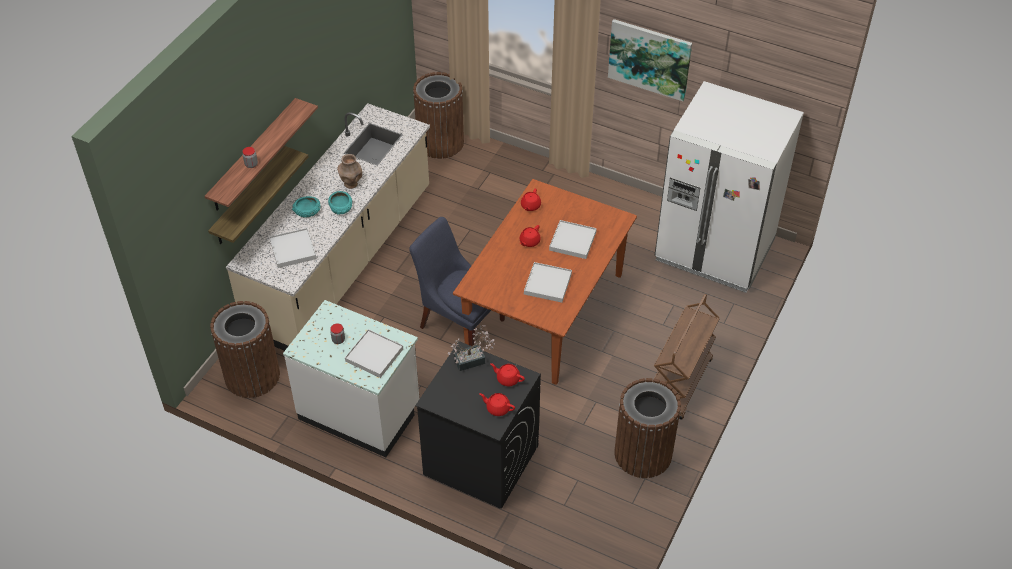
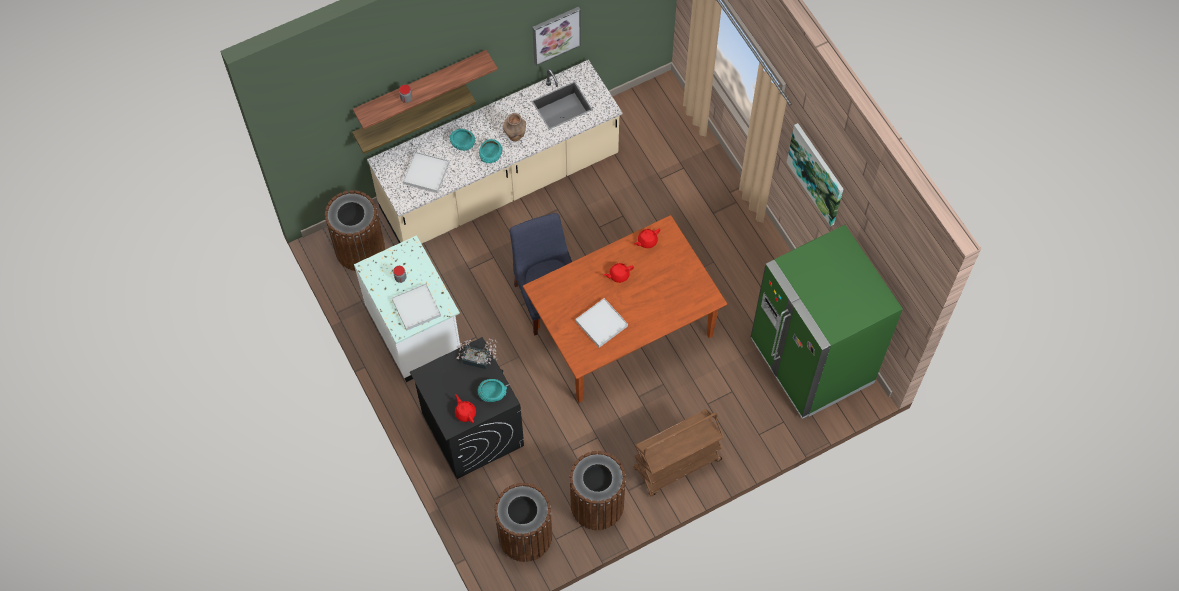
camera: 35 degrees right, 15 degrees up
(341, 73) = (556, 34): none -> picture
(440, 142) = (665, 112): brown trash can -> brown trash can (525, 536)
(507, 379) = (492, 393): red teapot -> turquoise bowl
(573, 241) = (653, 296): white tray -> none
(714, 250) = (811, 362): white fridge -> green fridge

